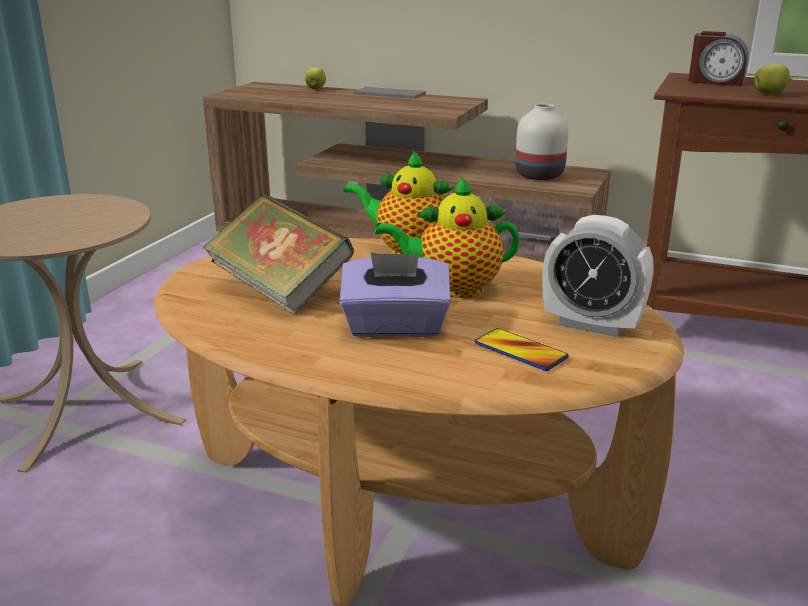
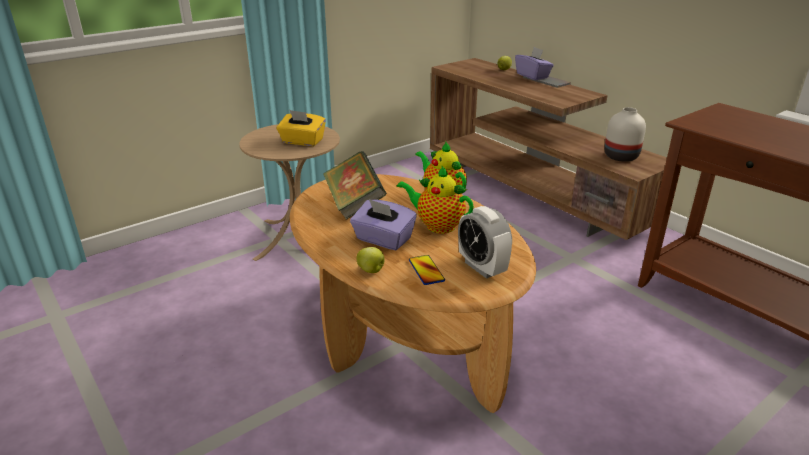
camera: 30 degrees right, 5 degrees up
(81, 220) = (302, 141): none -> yellow tissue box
(367, 90) = (532, 76): none -> purple tissue box
(715, 82) = (735, 118): alarm clock -> none
(770, 94) = (753, 138): apple -> apple (371, 271)

